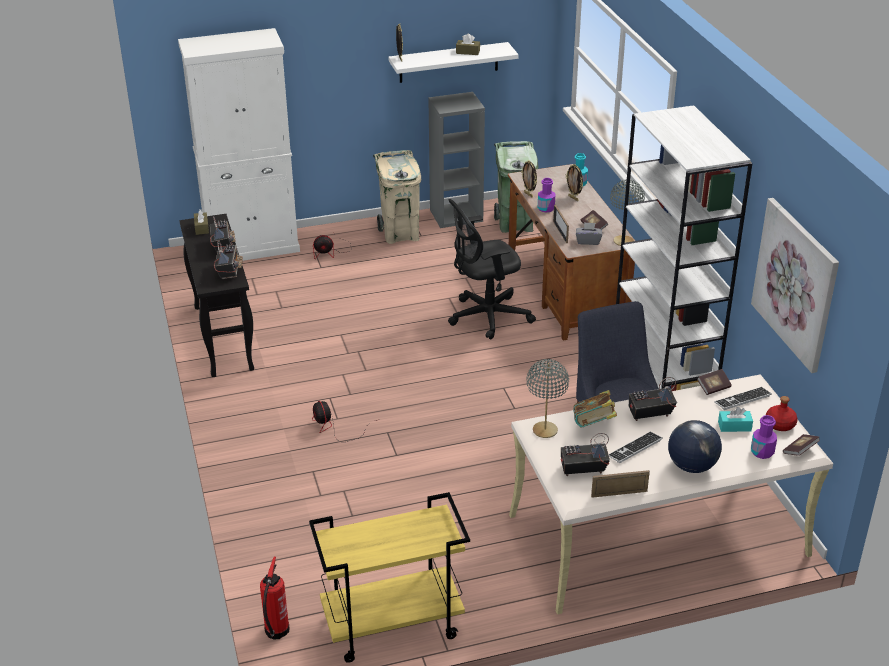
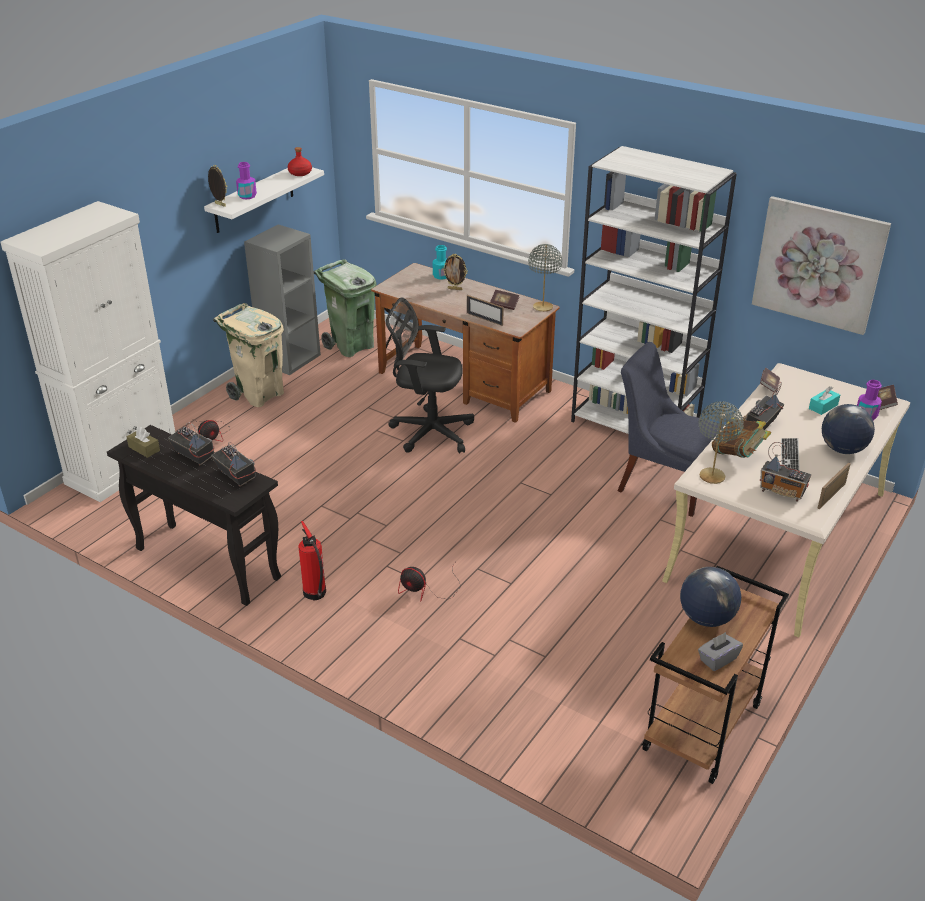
camera: 40 degrees left, 0 degrees up
(276, 632) = (622, 800): fire extinguisher -> fire extinguisher (315, 594)
(391, 626) = (702, 729): yellow cart -> brown cart
(396, 523) = (706, 618): none -> globe
(468, 52) = (275, 181): brown tissue box -> none
(485, 317) = (428, 432): black office chair -> black office chair turned 75 degrees clockwise
(529, 194) = (414, 299): picture frame -> none
(546, 208) = (445, 305): purple bottle -> purple bottle (247, 196)
(582, 470) = (782, 492): radio -> radio turned 105 degrees counterclockwise
(588, 241) = (516, 317): grey tissue box -> grey tissue box (717, 659)
(742, 399) = (798, 385): keyboard -> none
(780, 424) = (846, 391): red bottle -> red bottle (300, 173)

